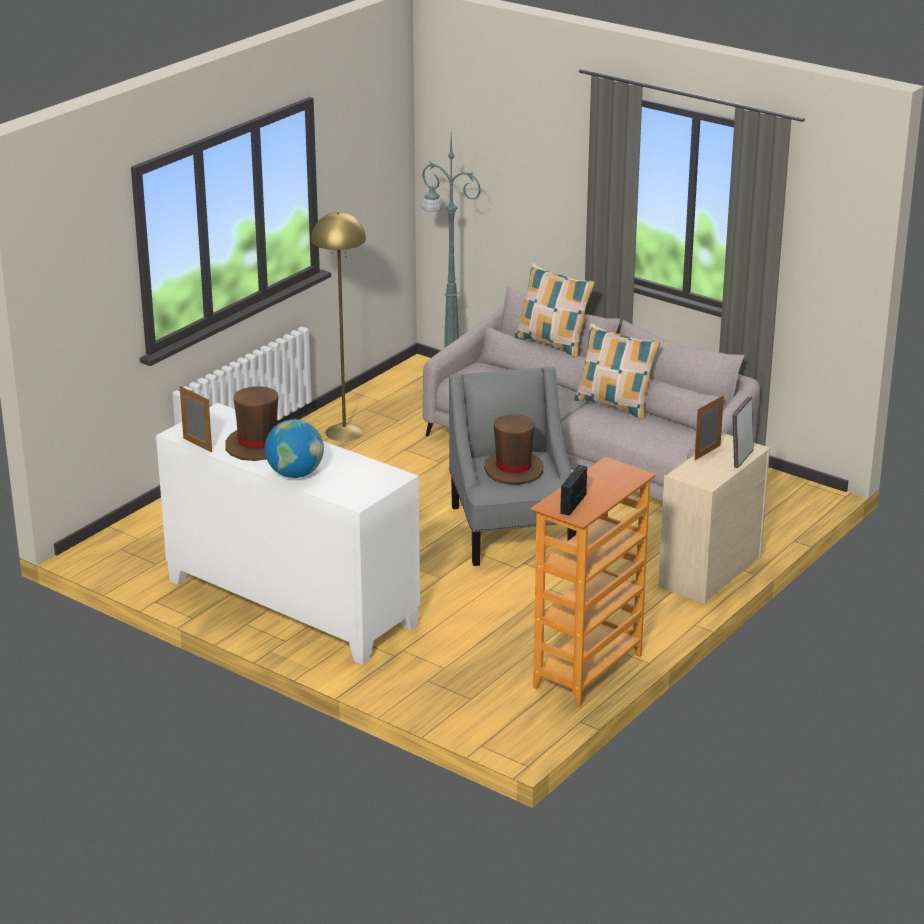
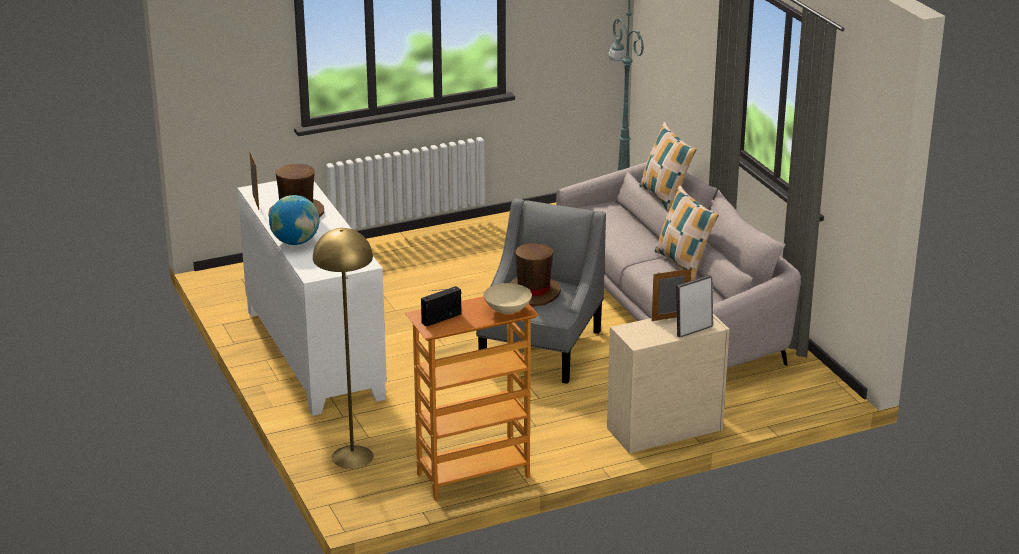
camera: 30 degrees right, 0 degrees up
(344, 432) = (498, 236): yellow floor lamp -> yellow floor lamp (352, 456)
(625, 478) = (508, 310): none -> beige bowl

